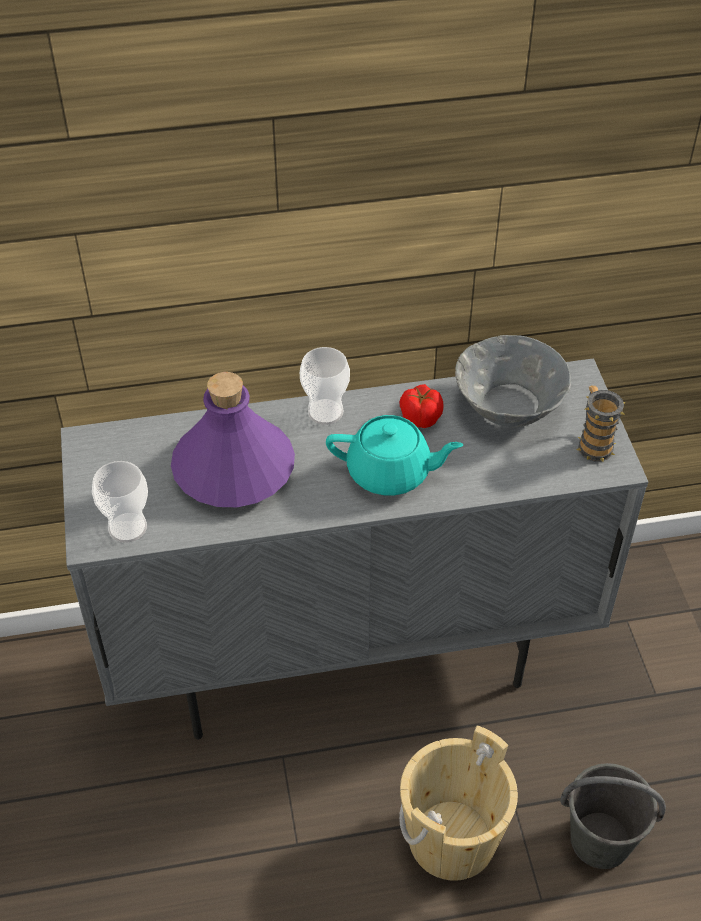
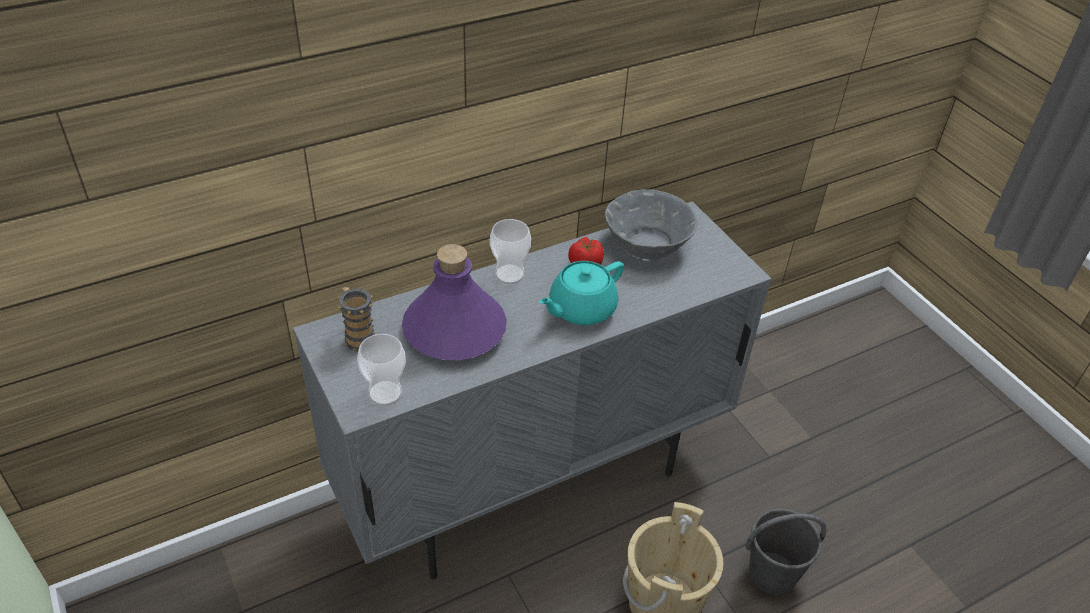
camera: 20 degrees left, 5 degrees down
(390, 473) = (580, 309): turquoise teapot -> turquoise teapot turned 150 degrees clockwise
(593, 443) = (720, 259): mug -> mug (358, 336)

